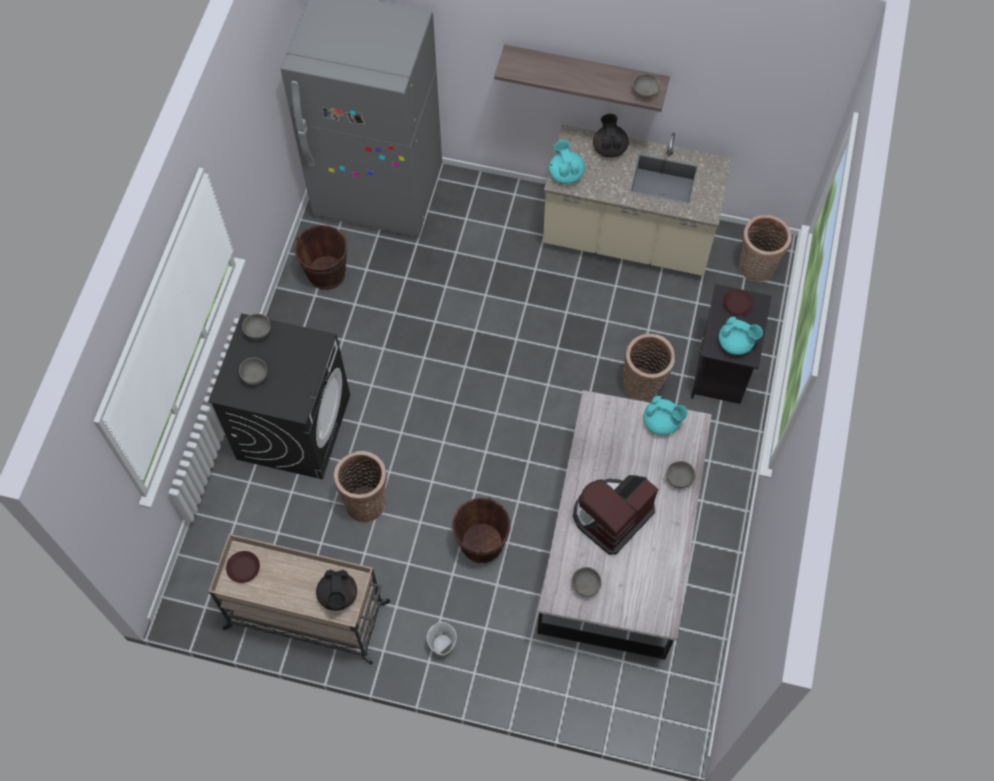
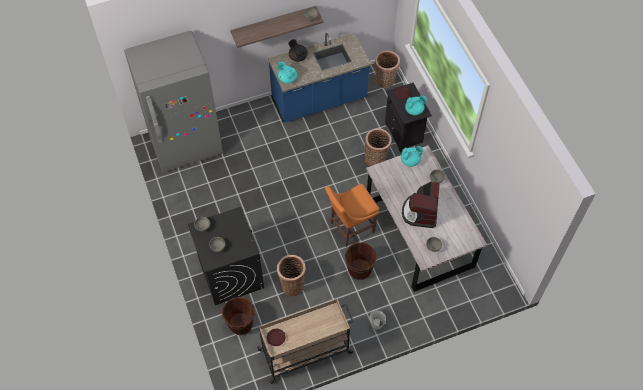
camera: 35 degrees left, 5 degrees down
(326, 273) = (190, 195): brown bucket -> brown bucket (240, 324)
(338, 596) = (329, 321): black teapot -> none
(518, 469) = (350, 228): none -> orange chair
(628, 239) = (319, 100): beige counter -> blue counter

